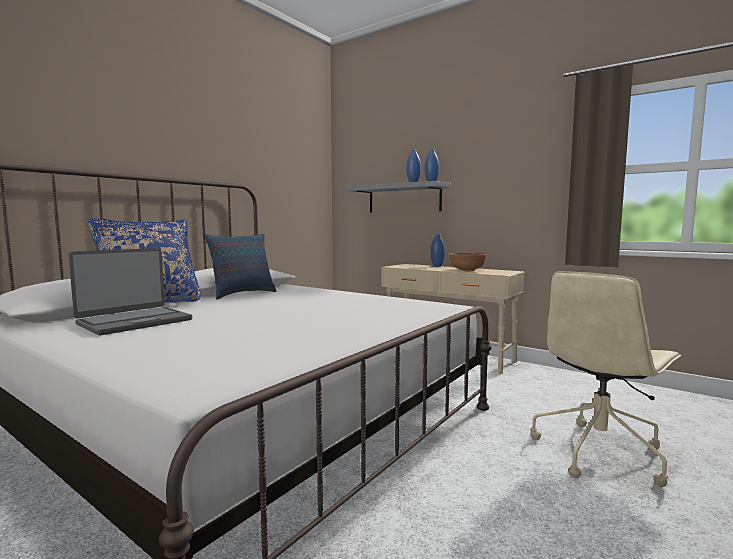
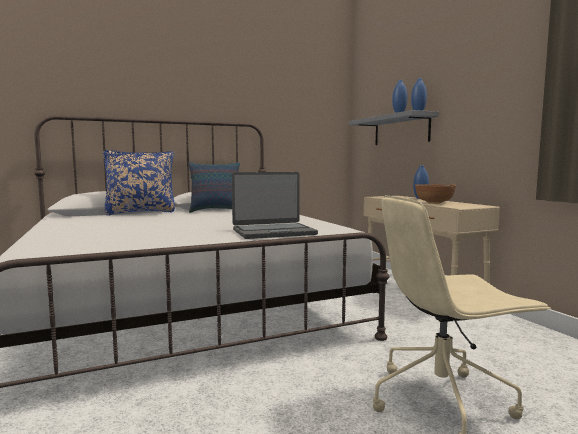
camera: 30 degrees right, 0 degrees up
(134, 322) = (106, 220): laptop -> laptop (273, 232)

